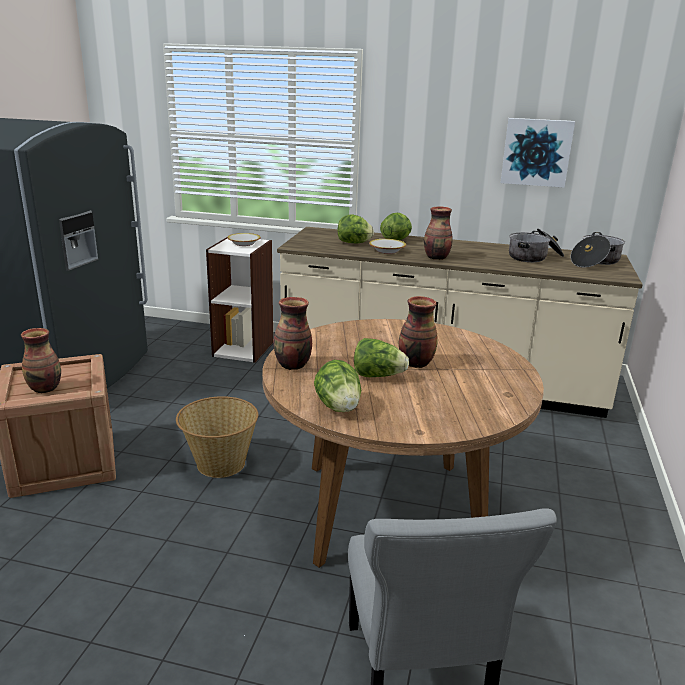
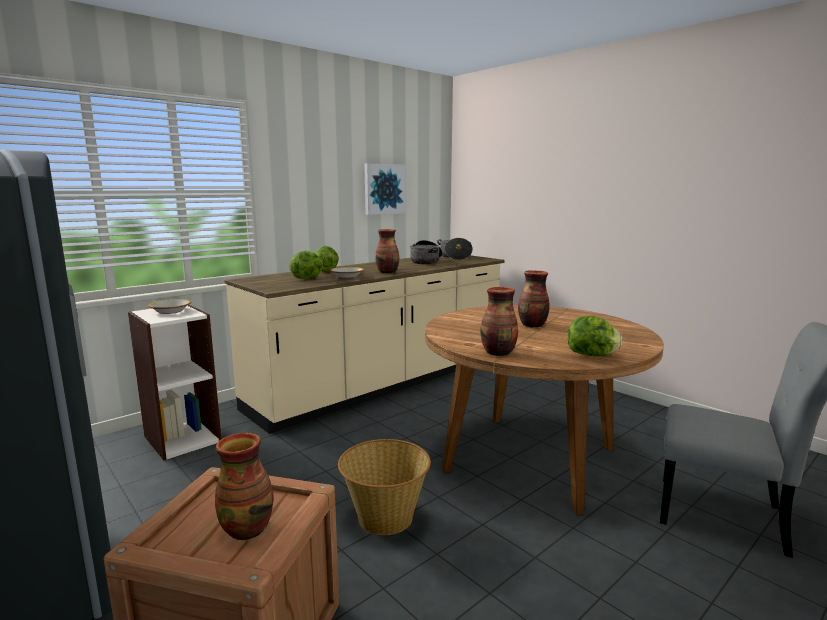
camera: 55 degrees left, 10 degrees down
(378, 376) = (545, 337): lettuce -> none

